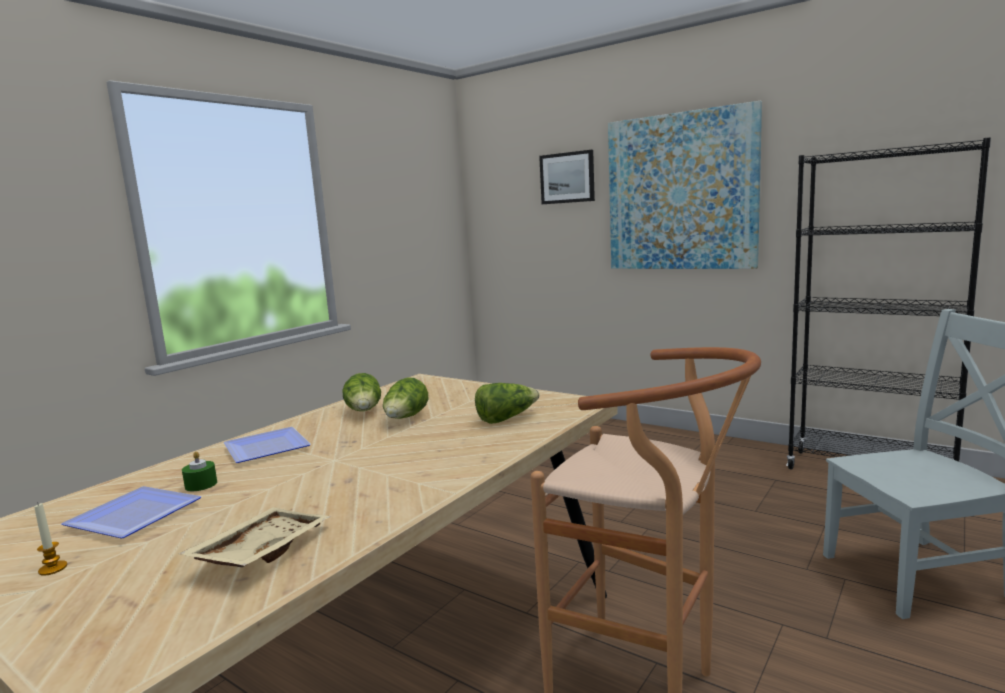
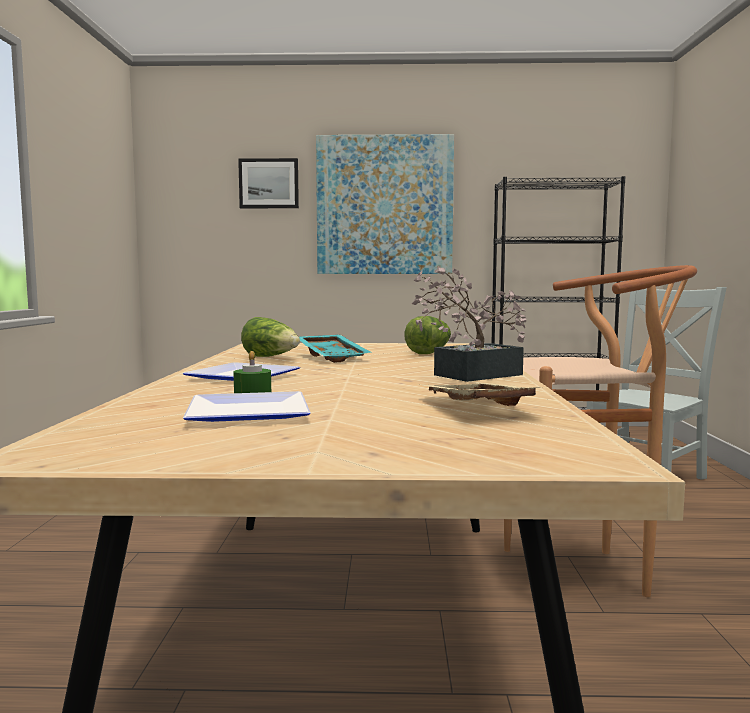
camera: 35 degrees left, 5 degrees down
(53, 568) = (282, 441): candle -> none
(406, 418) = (333, 357): lettuce -> turquoise tray
(411, 482) = (469, 375): none -> potted plant

